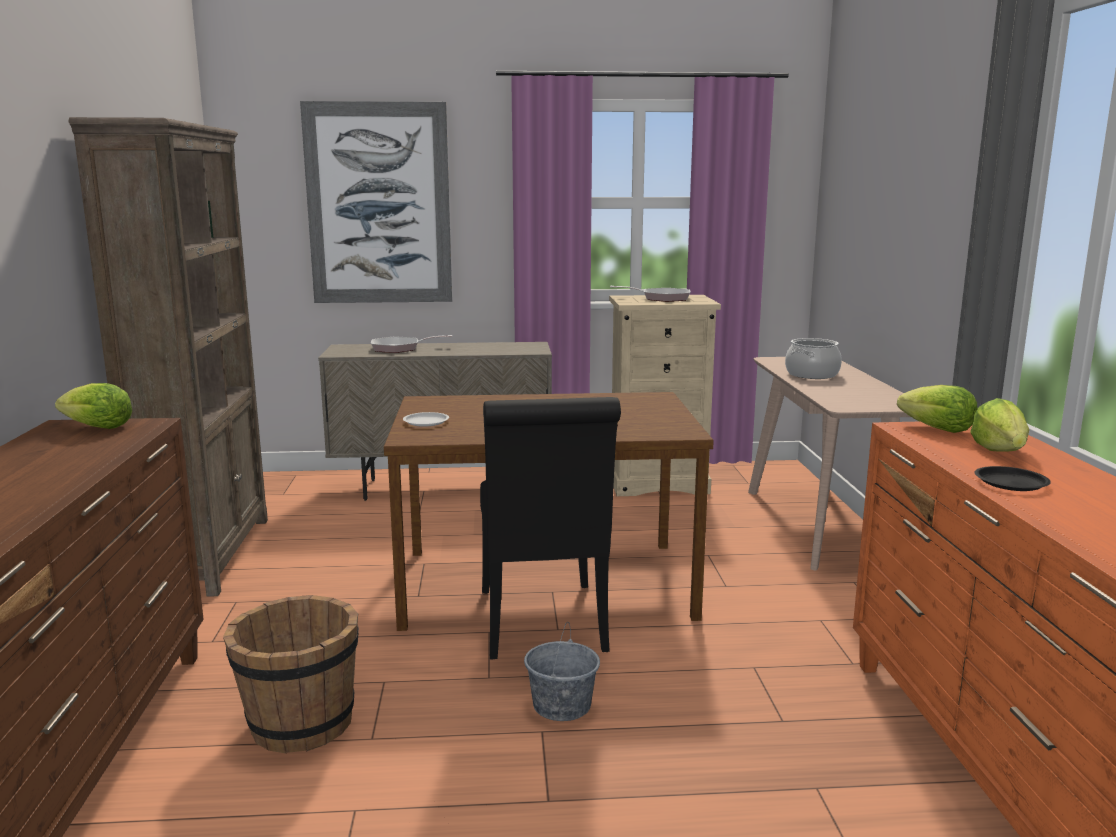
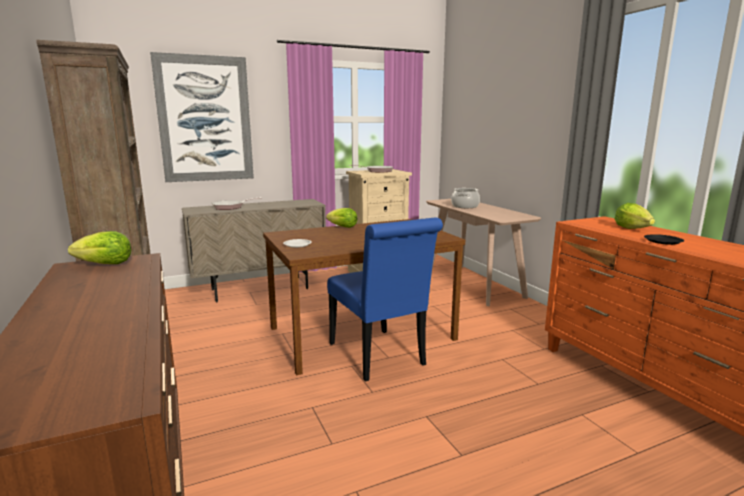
camera: 20 degrees left, 0 degrees up
(300, 724) = (279, 445): brown bucket -> none
(543, 626) = (379, 357): black chair -> blue chair
(562, 705) = (425, 399): grey bucket -> none
(938, 430) = (590, 222): lettuce -> lettuce (343, 227)

